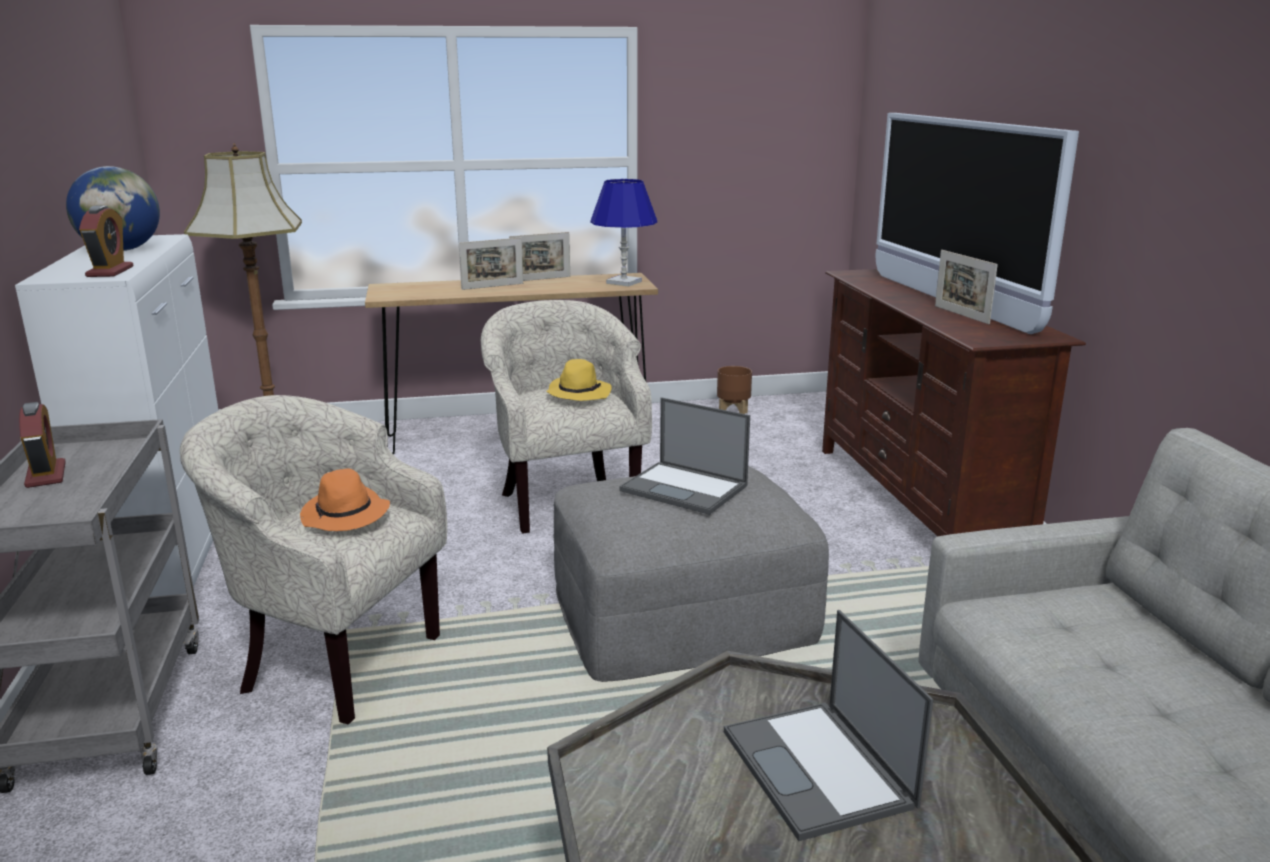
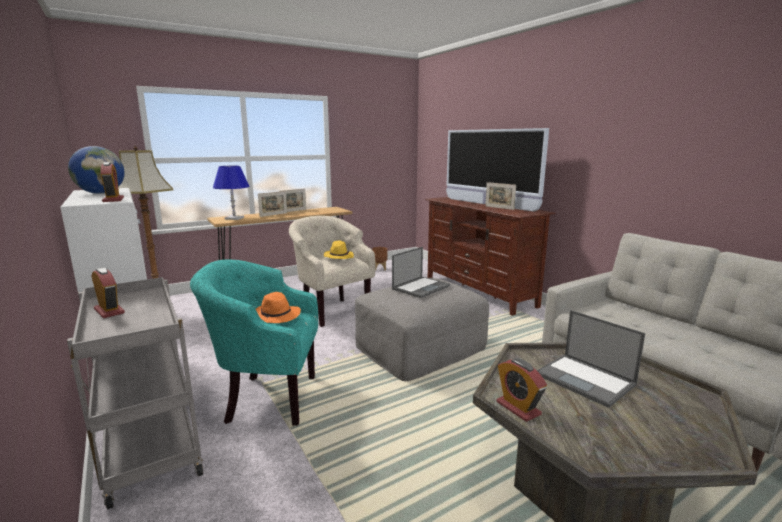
camera: 20 degrees left, 5 degrees down
(332, 661) = (266, 398): beige armchair -> turquoise armchair
(613, 795) = (518, 408): none -> alarm clock
(624, 282) = (334, 210): blue table lamp -> blue table lamp (234, 218)
(685, 488) = (421, 287): laptop -> laptop turned 60 degrees counterclockwise

